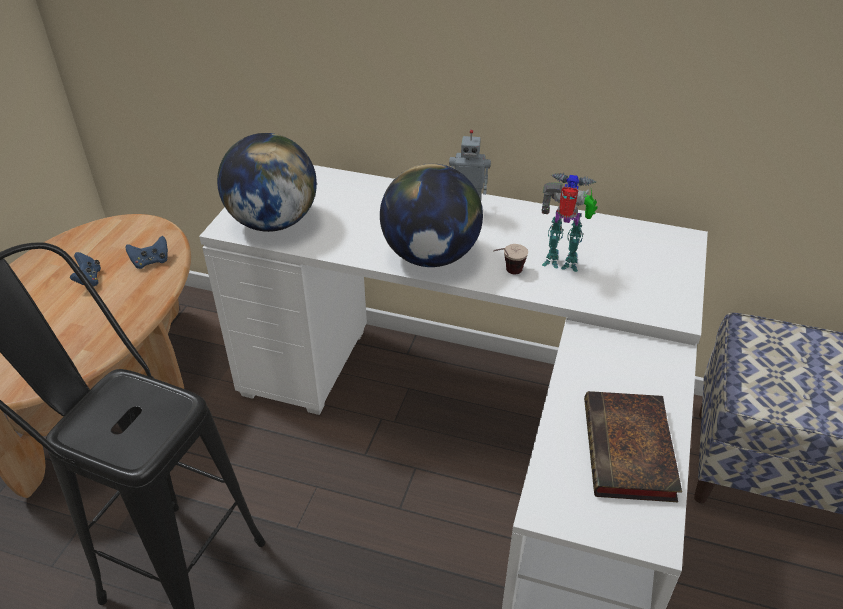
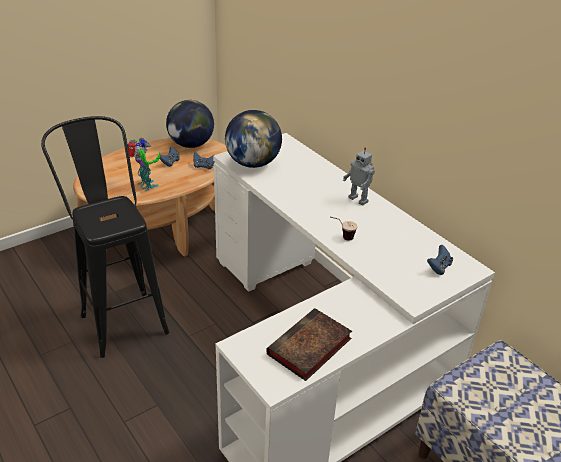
camera: 35 degrees right, 5 degrees down
(431, 256) = (311, 212): globe -> globe (191, 145)
(562, 263) = (379, 247): toy robot -> toy robot (146, 186)
(651, 256) = (439, 267): none -> blue game controller

